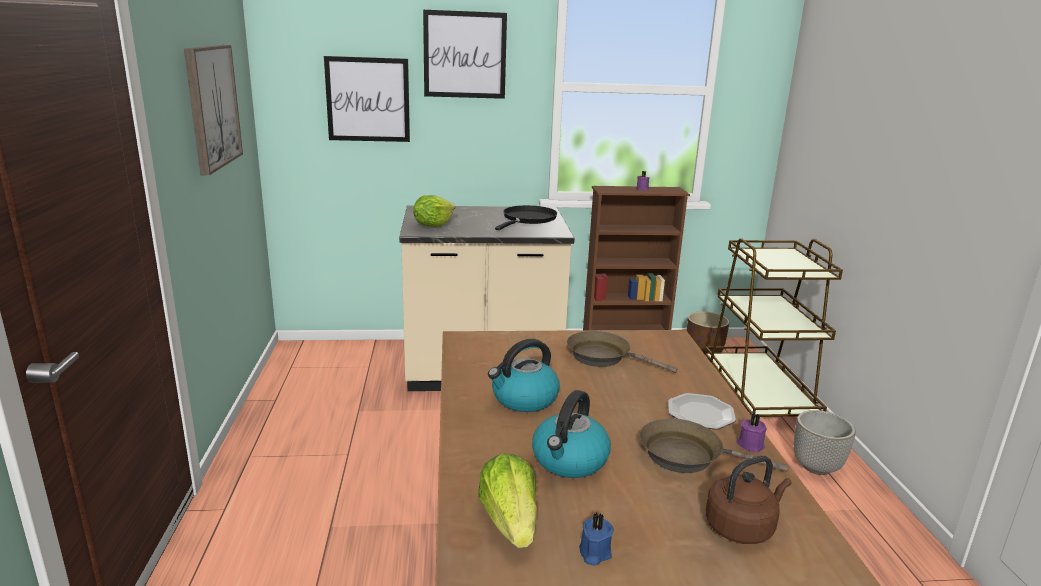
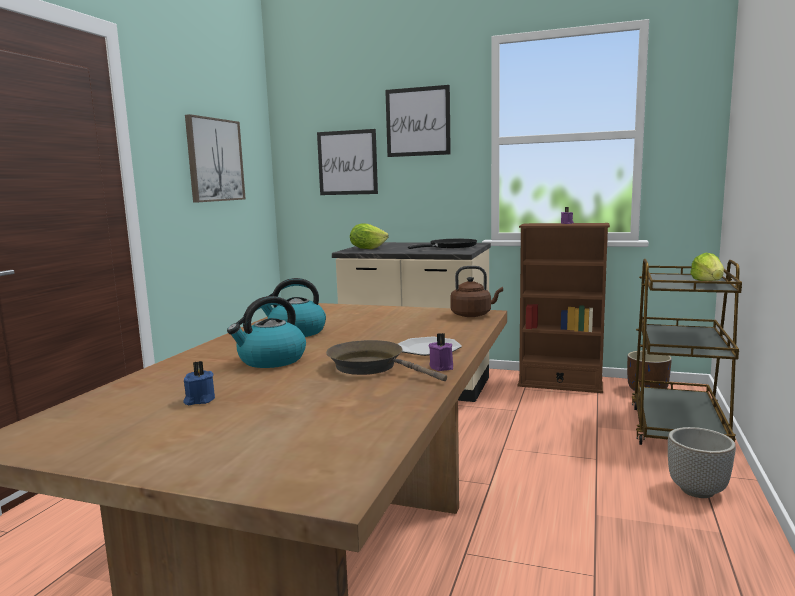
camera: 25 degrees right, 10 degrees down
(510, 522) = (171, 380): lettuce -> lettuce (708, 283)
(603, 357) = (401, 319): brown frying pan -> none
(742, 527) = (343, 404): brown kettle -> brown kettle (473, 315)

